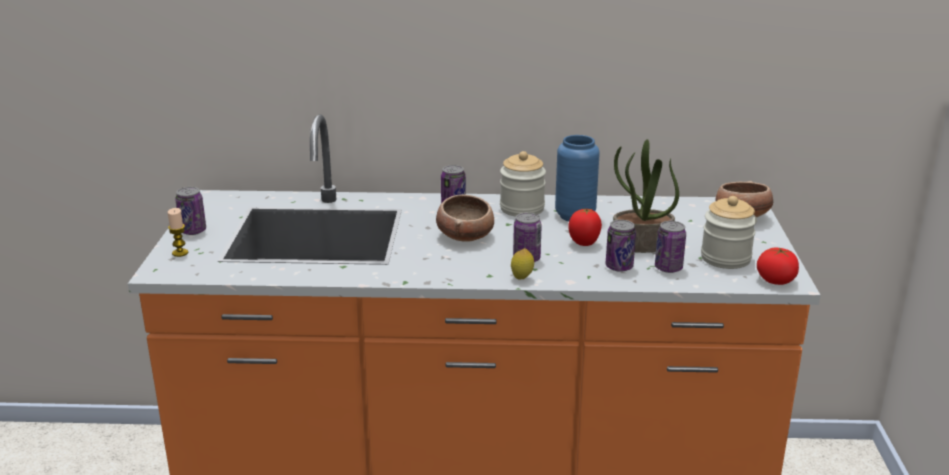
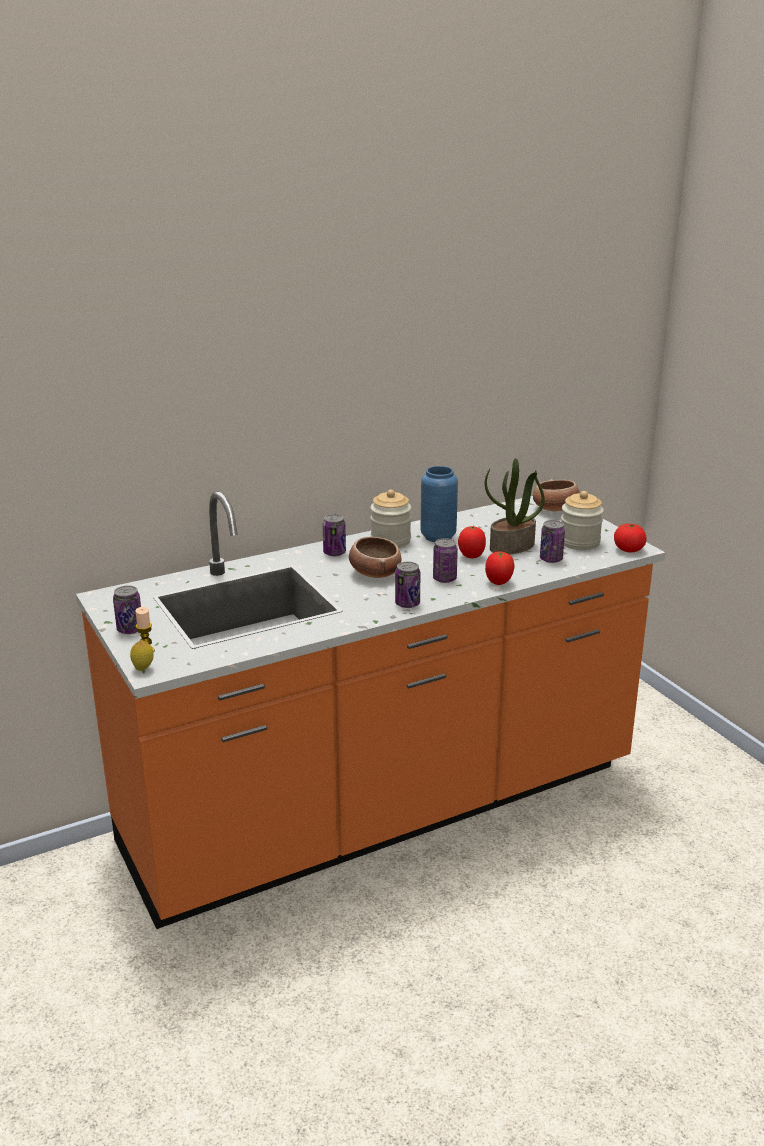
camera: 30 degrees left, 0 degrees up
(522, 278) = (459, 594): lemon -> lemon (143, 669)
(578, 278) = (498, 583): none -> tomato
(619, 267) = (517, 567): can -> can (407, 604)

